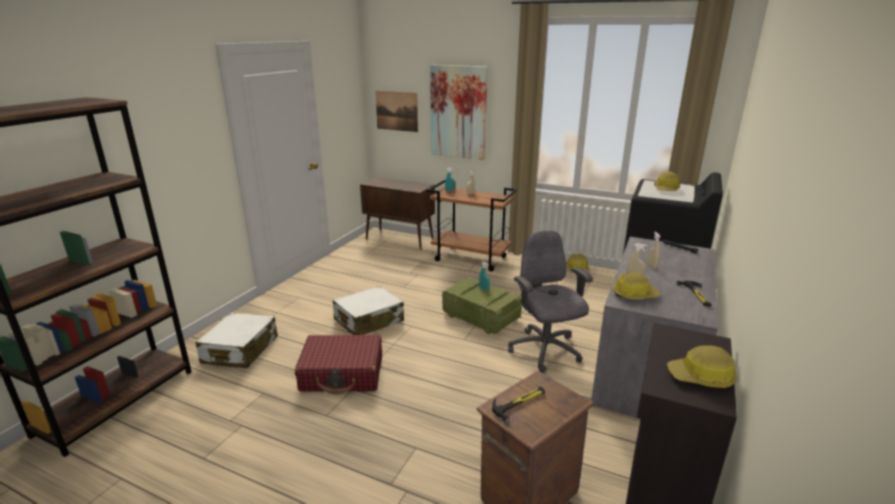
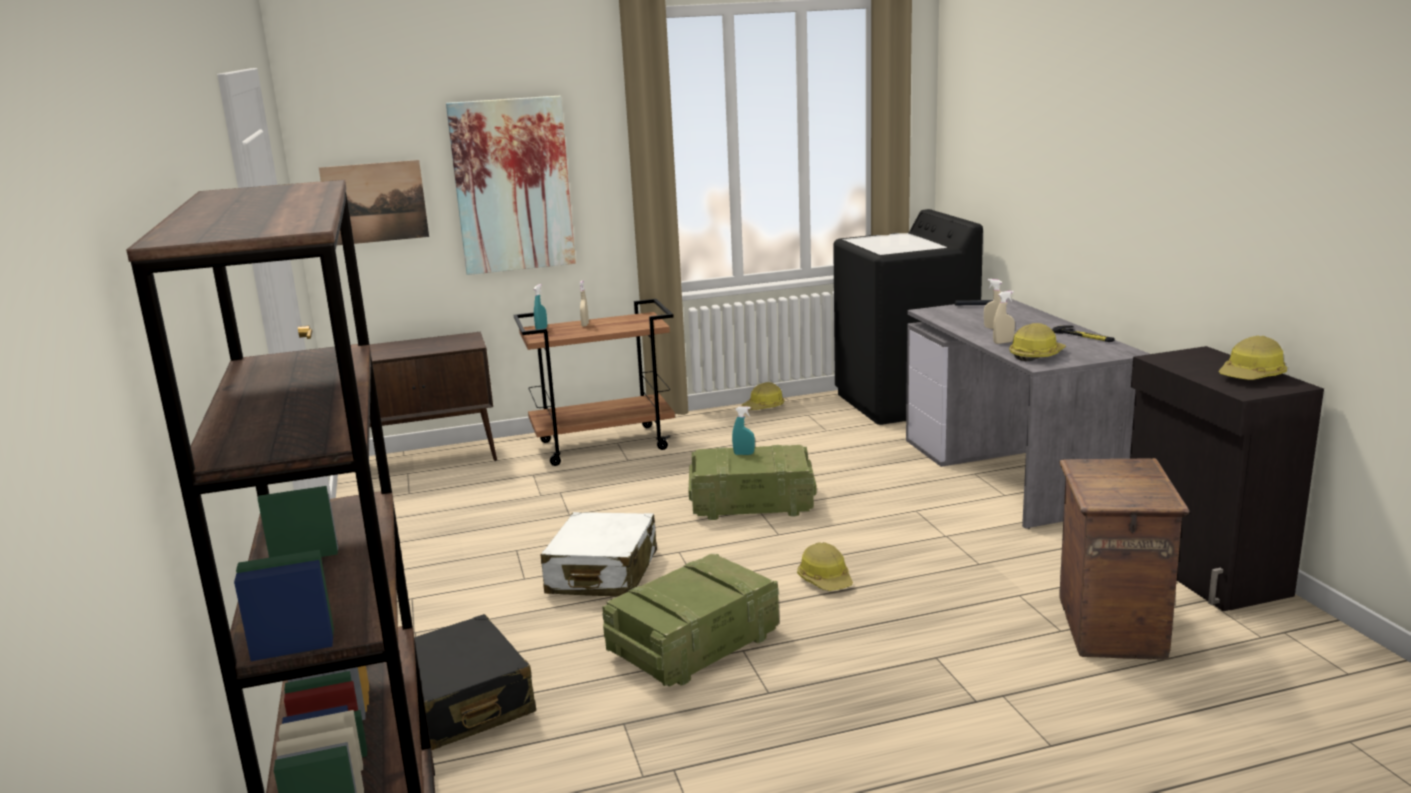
camera: 40 degrees left, 5 degrees down
(240, 350) = (462, 703): white suitcase -> black suitcase
(342, 374) = (695, 643): red suitcase -> crate
(519, 403) = (1108, 486): hammer -> none
(545, 351) = (893, 504): grey office chair -> none
(666, 189) = (891, 242): hard hat -> hard hat (826, 579)

